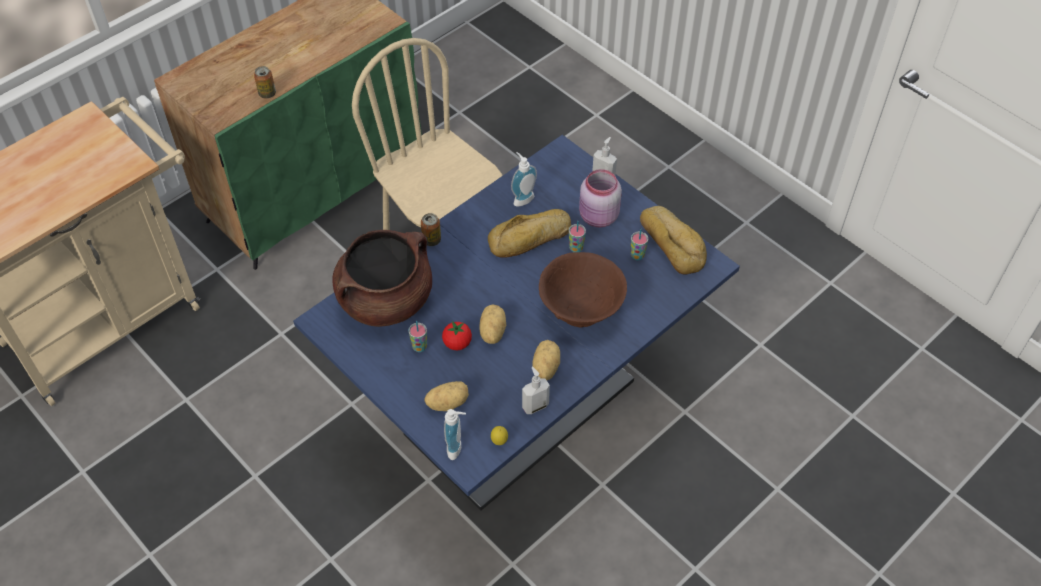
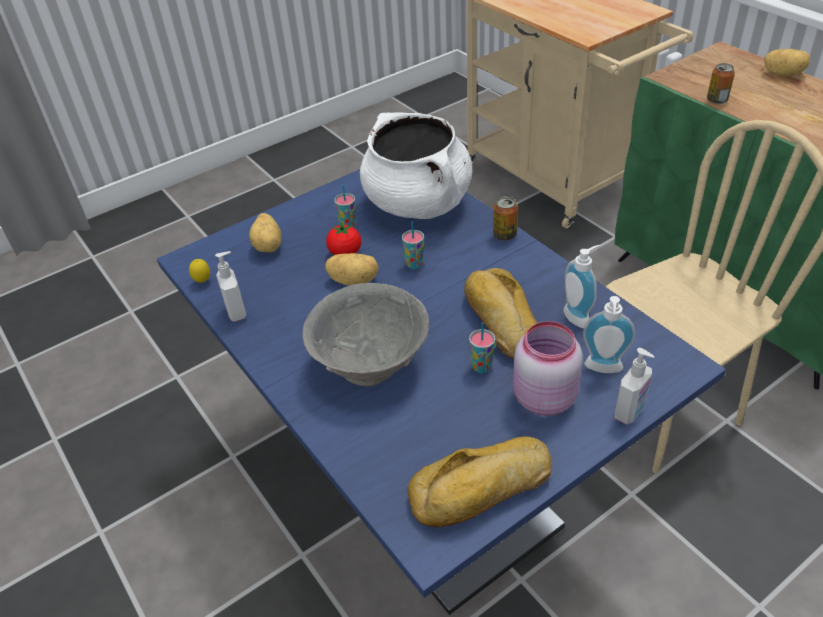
camera: 100 degrees right, 10 degrees down
(386, 300) = (418, 203): brown cooking pot -> white cooking pot
(457, 448) = (210, 251): soap dispenser -> soap dispenser (603, 369)
(544, 368) = (287, 323): potato -> potato (783, 74)
(581, 309) = (371, 364): brown bowl -> grey bowl
(637, 256) = (460, 438): cup -> cup (414, 264)

